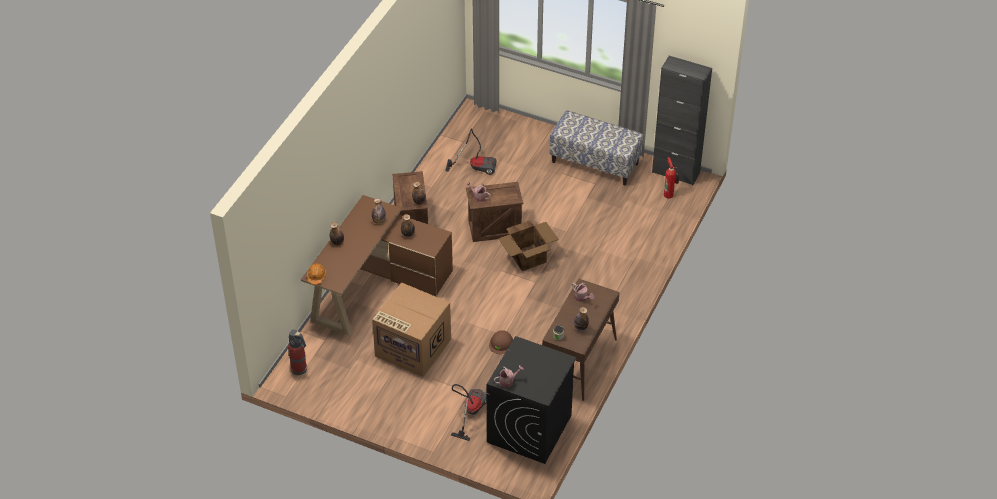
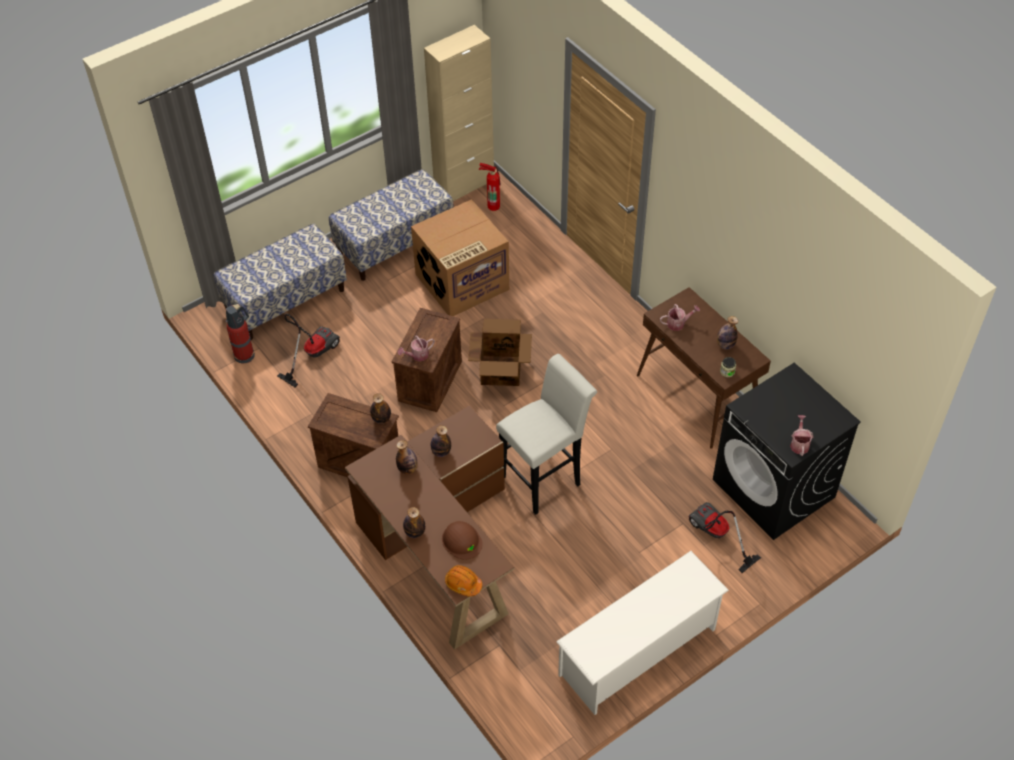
camera: 60 degrees left, 5 degrees up
(299, 369) = (533, 698): fire extinguisher -> fire extinguisher (245, 355)
(360, 405) = (638, 652): none -> white shoe rack
(412, 348) = (573, 552): cardboard box -> cardboard box (461, 283)
(458, 312) = (545, 478): none -> white stool
(501, 343) = (622, 456): brown hard hat -> brown hard hat (462, 540)
(509, 135) = (285, 300): none -> bench
(676, 172) = (464, 185): black cabinet -> beige cabinet

